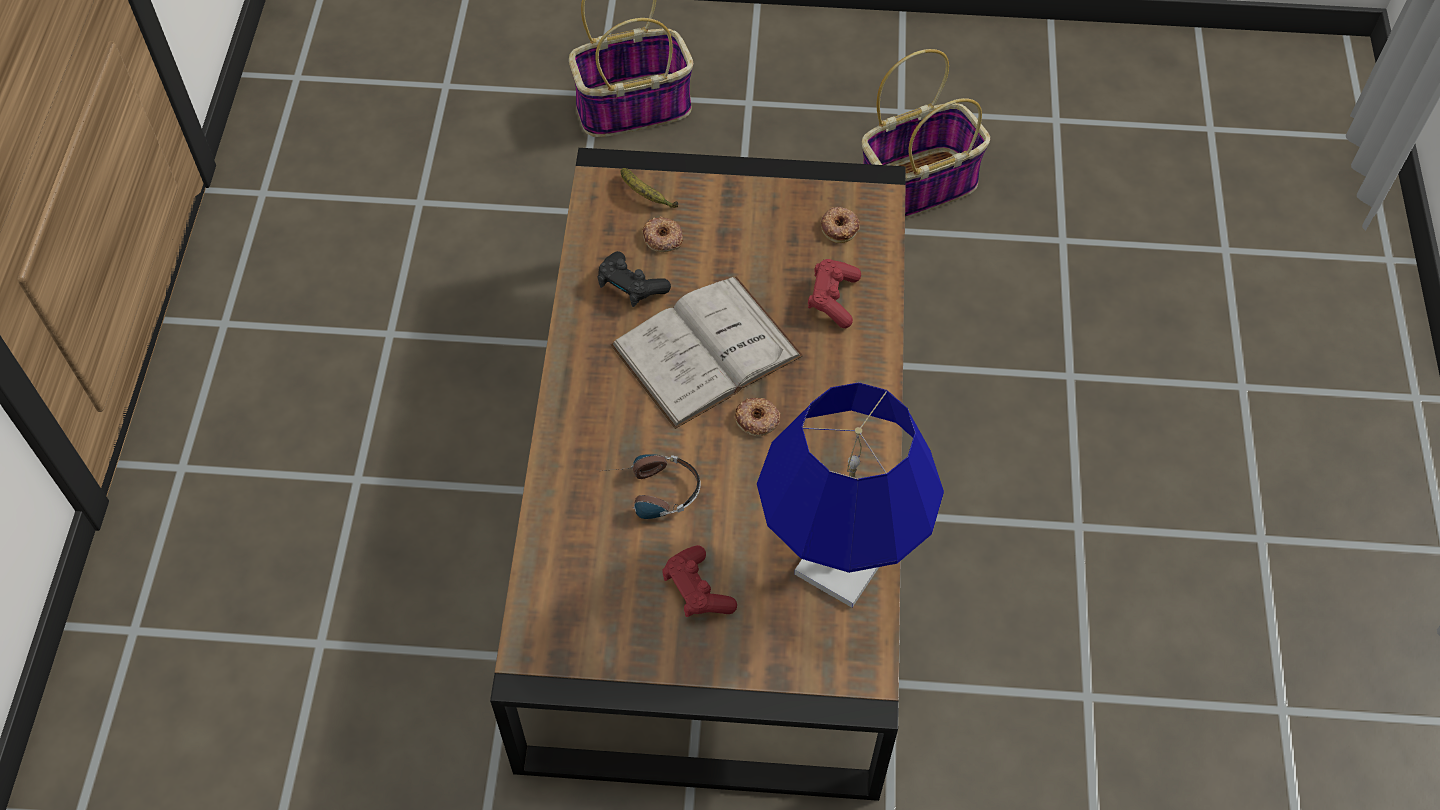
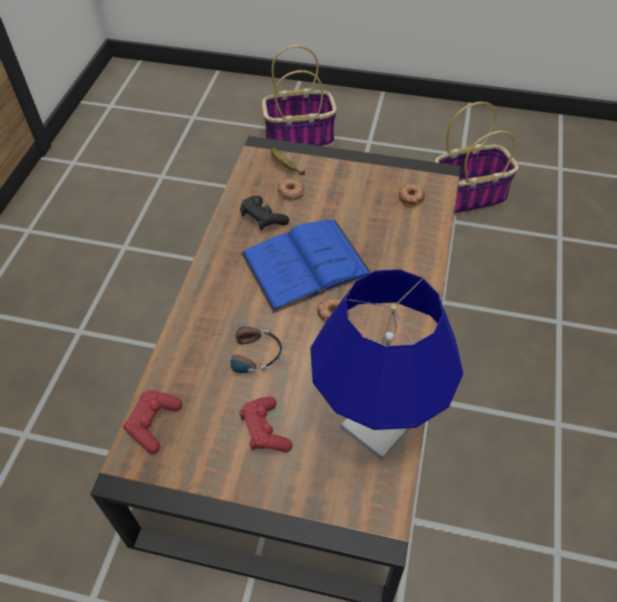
camera: 10 degrees right, 5 degrees down
(706, 351) = (305, 264): white book -> blue book
(833, 299) = (399, 241): red game controller -> red game controller (153, 424)

